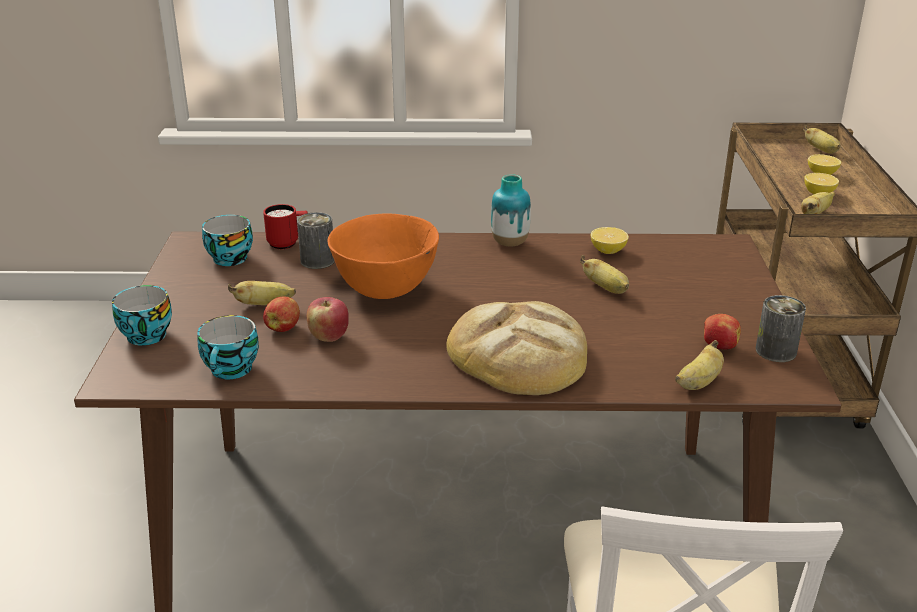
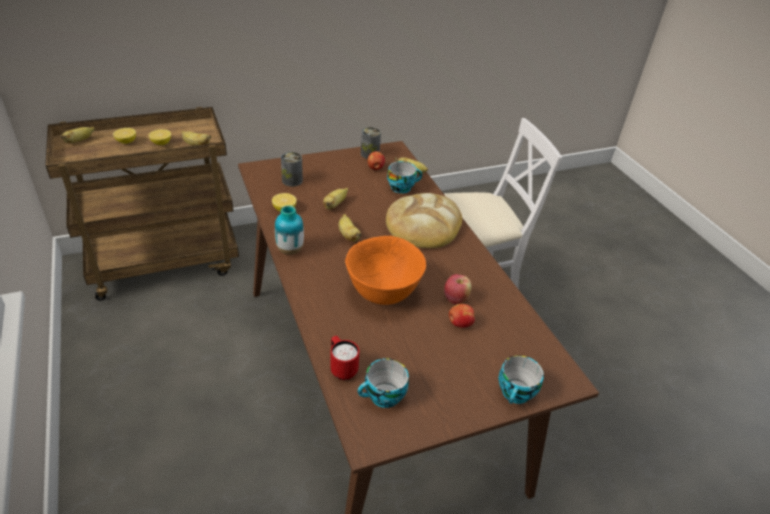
camera: 115 degrees left, 10 degrees up
(232, 370) = (517, 329): cup -> cup (402, 187)
(265, 305) = (439, 344): banana -> banana (348, 235)
(317, 260) = (362, 339): can -> can (292, 180)

